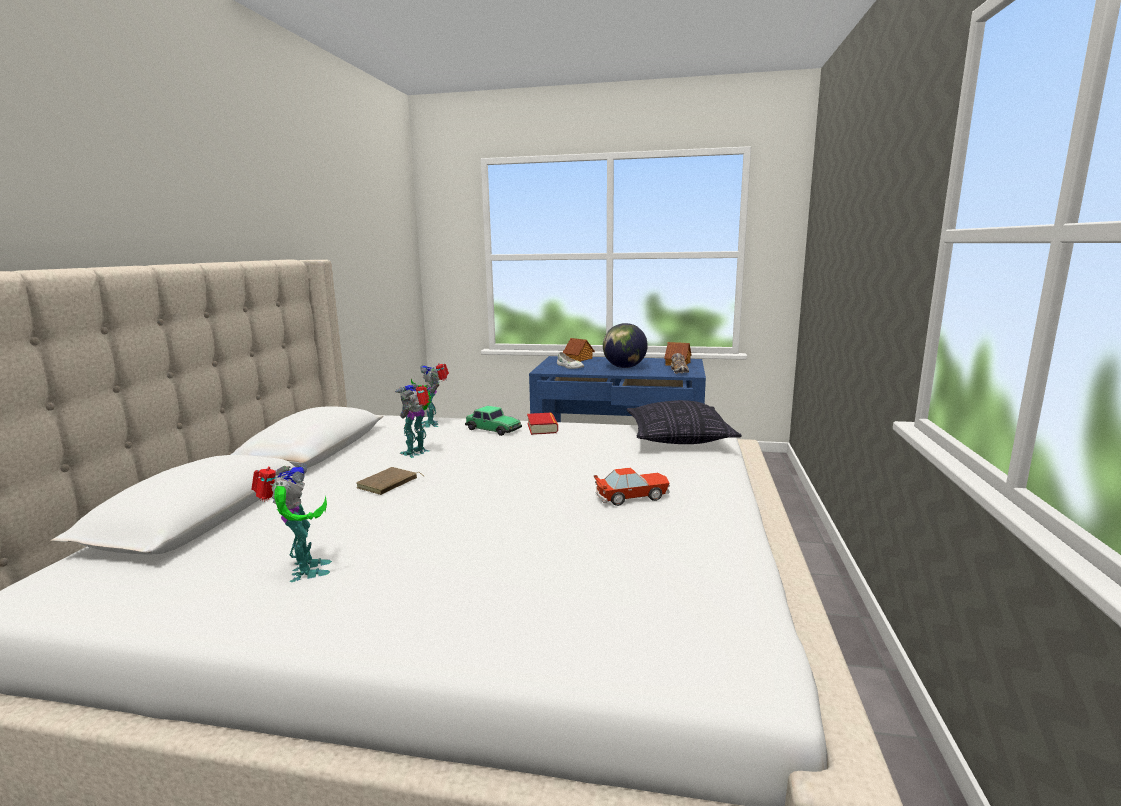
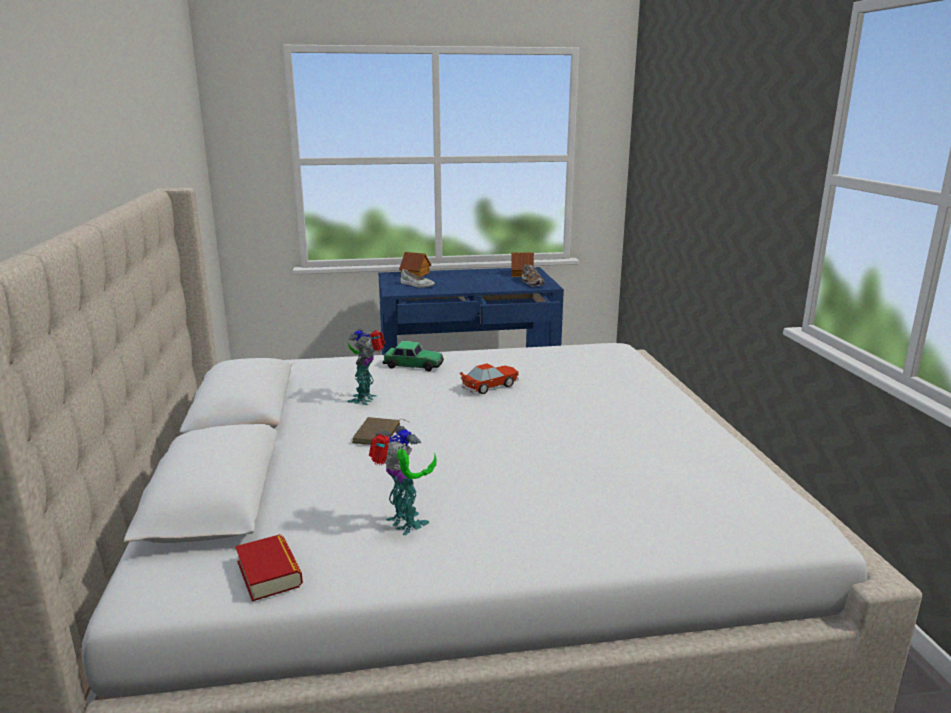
camera: 20 degrees left, 5 degrees up
(431, 424) = (341, 365): toy robot -> none
(542, 428) = (460, 358): book -> book (269, 573)
(624, 367) = (474, 282): globe -> none
(632, 497) = (610, 416): toy car -> toy car (490, 386)
(678, 439) = (595, 357): pillow -> none

